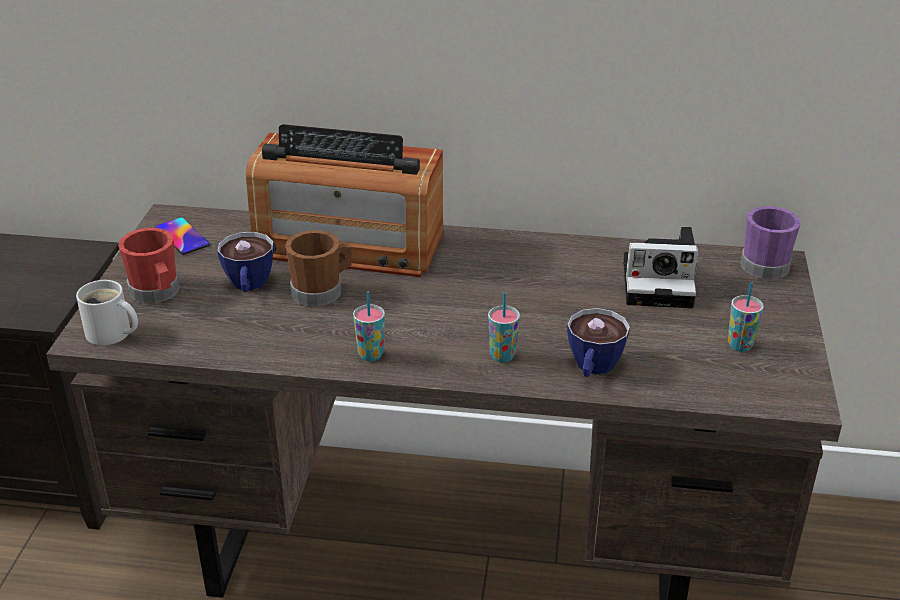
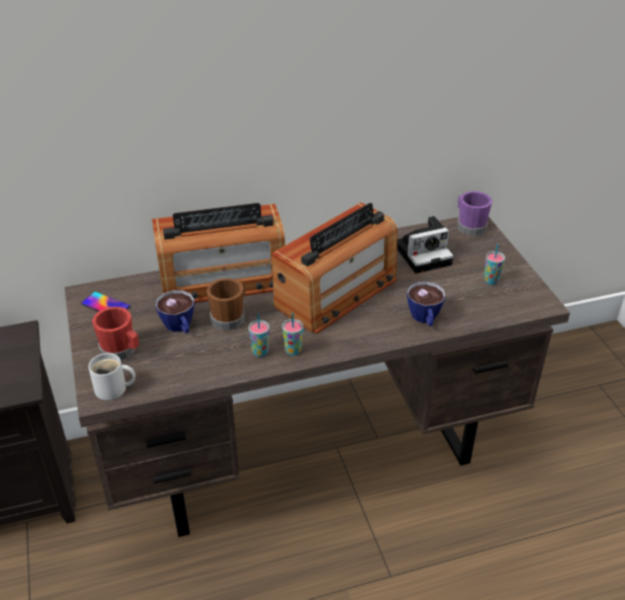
camera: 25 degrees left, 5 degrees up
(490, 299) = (336, 292): none -> radio
(502, 356) = (370, 327): cup -> cup (260, 352)

